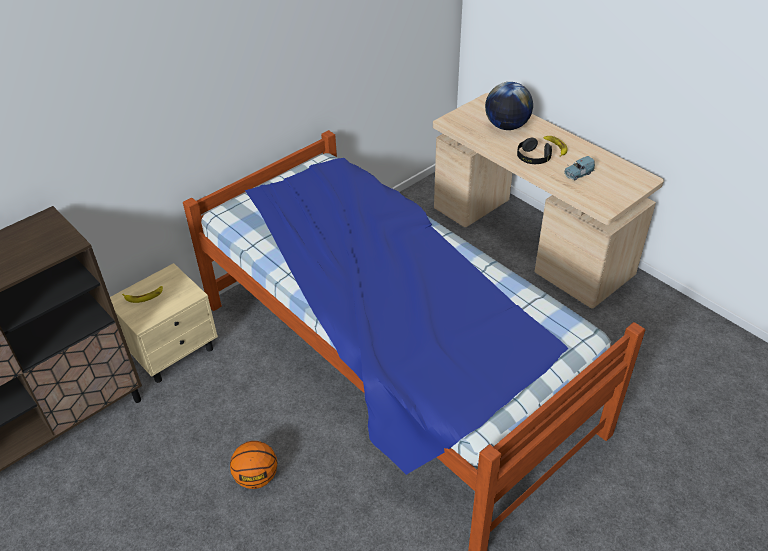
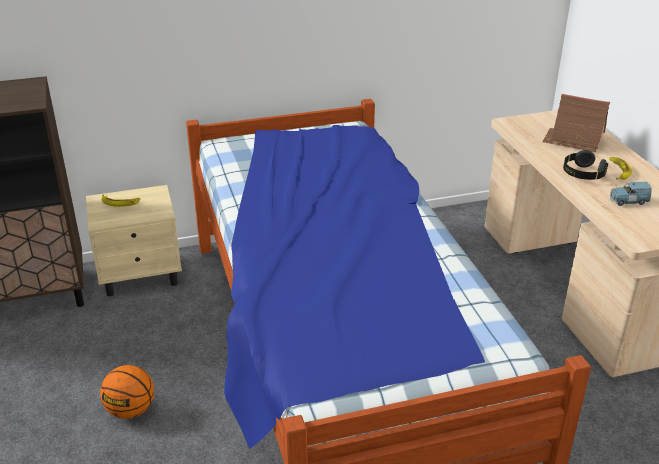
camera: 25 degrees right, 10 degrees down
(506, 126) = (573, 140): globe -> toy house

